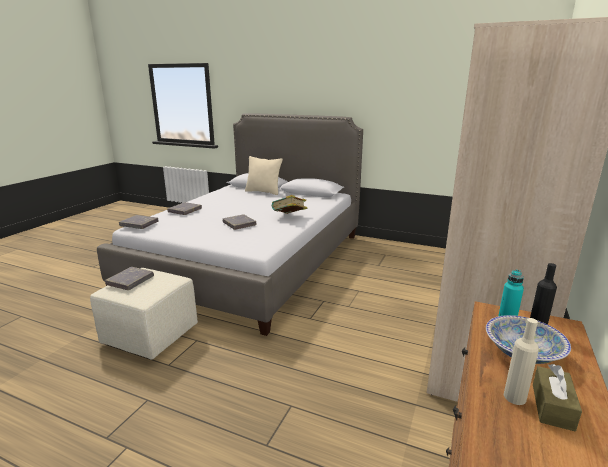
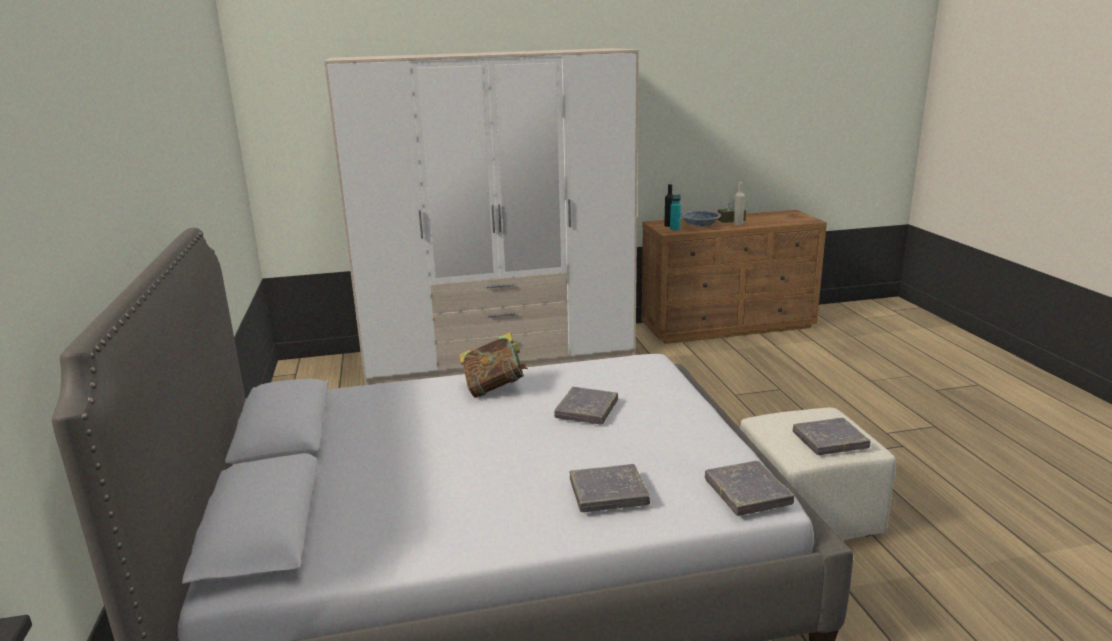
camera: 125 degrees left, 0 degrees up
(263, 192) = (326, 487): beige pillow -> none

